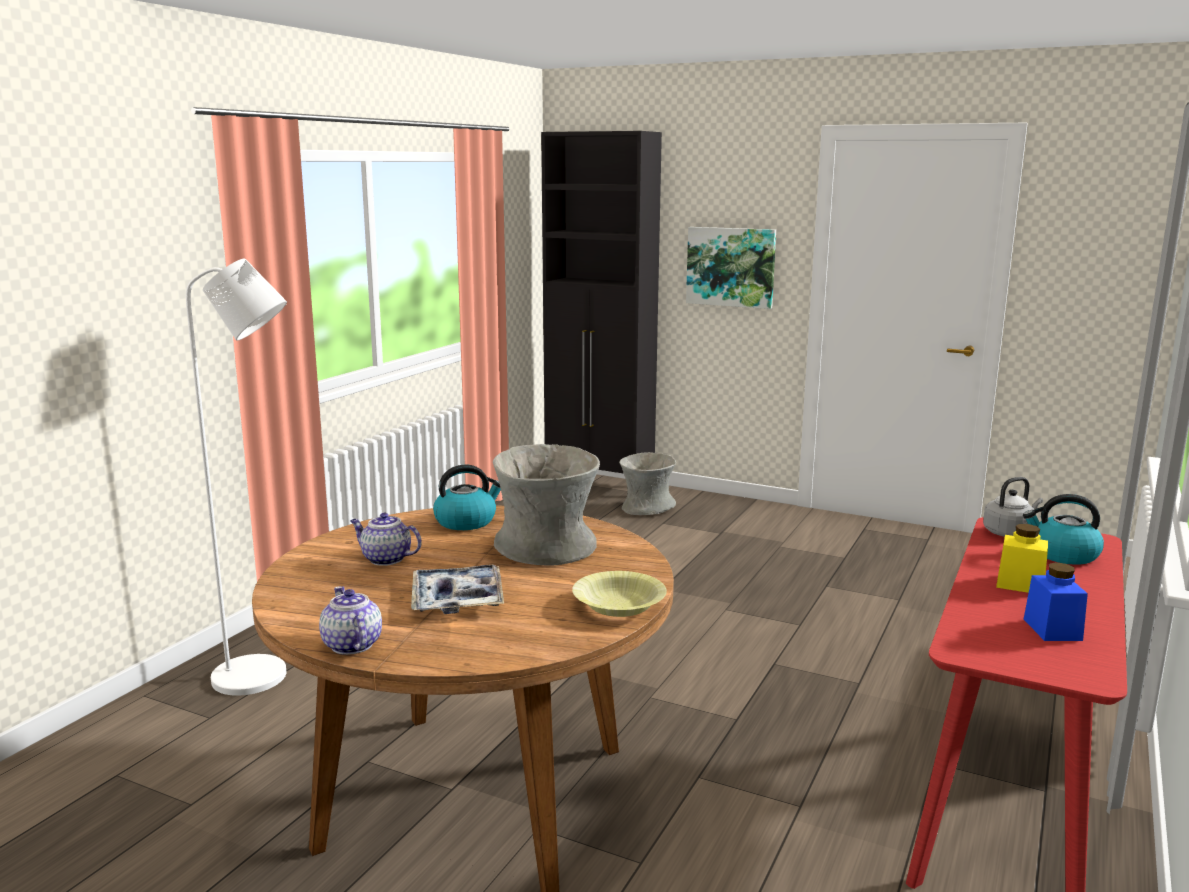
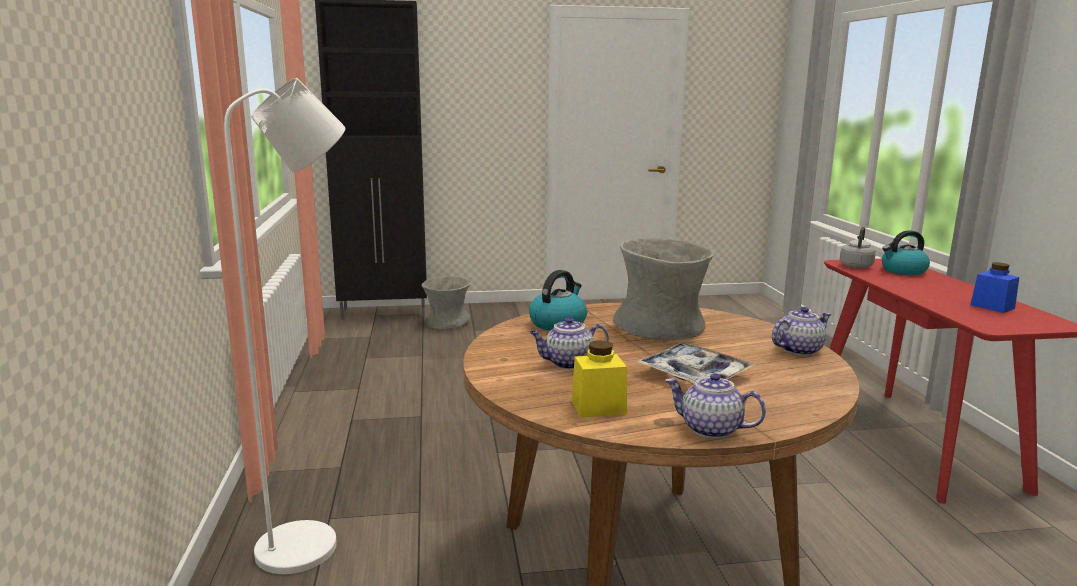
camera: 35 degrees left, 0 degrees up
(619, 606) = (798, 350): yellow bowl -> teapot
(731, 267) = (483, 118): picture -> none
(1020, 584) = (925, 289): yellow jar -> yellow jar (598, 407)

